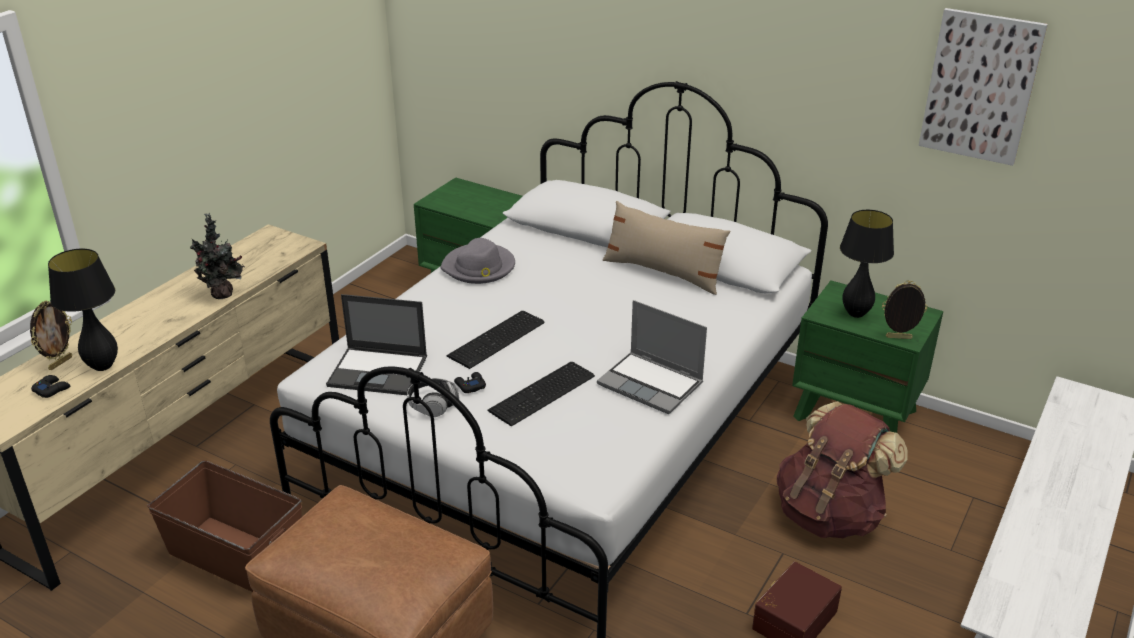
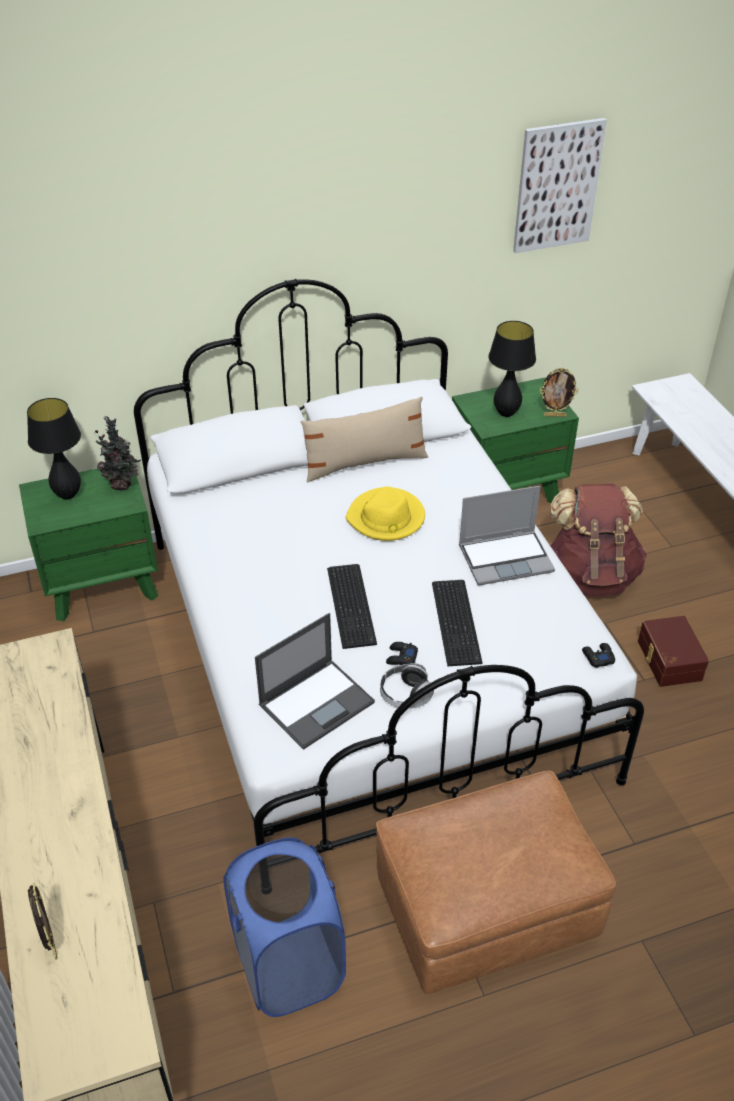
camera: 50 degrees left, 10 degrees up
(51, 389) = (99, 972): black game controller -> black game controller (597, 657)
(103, 366) = (102, 907): black table lamp -> black table lamp (68, 495)
(222, 295) = (76, 749): potted plant -> potted plant (123, 485)
(236, 554) = (288, 965): brown storage box -> blue laundry basket
(479, 267) = (226, 555): grey hat -> none
(614, 310) = (386, 518): none -> yellow hat
(898, 338) = (555, 415): picture frame -> picture frame turned 135 degrees counterclockwise

